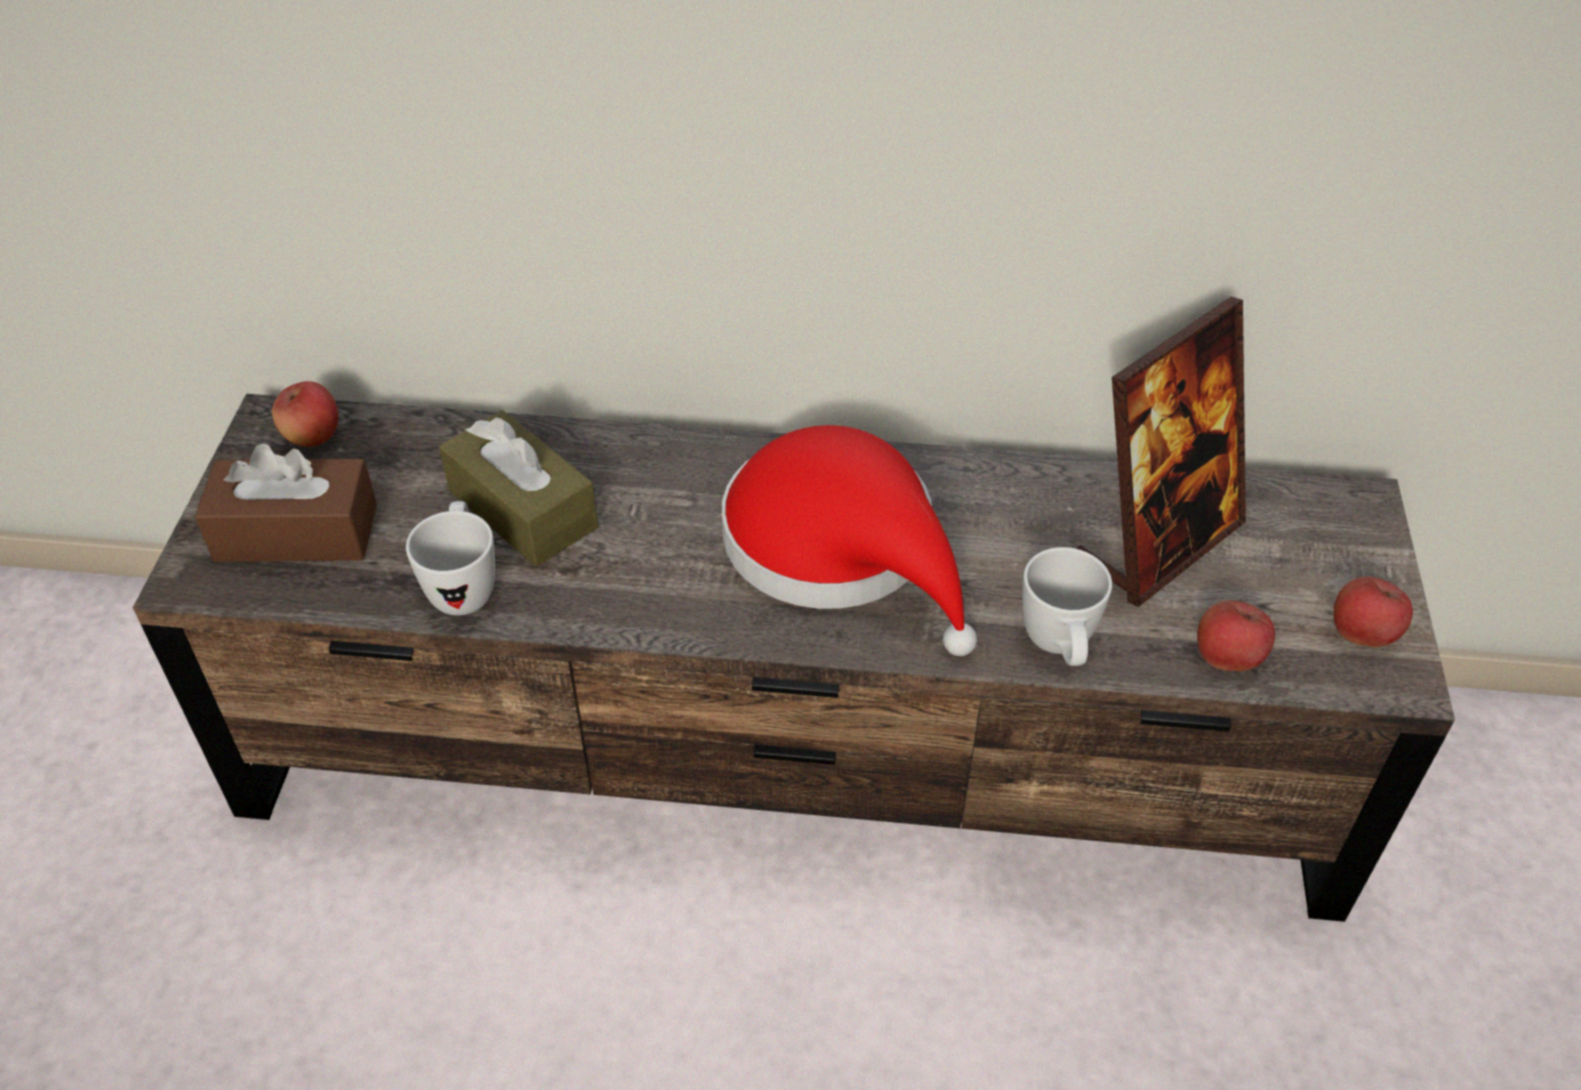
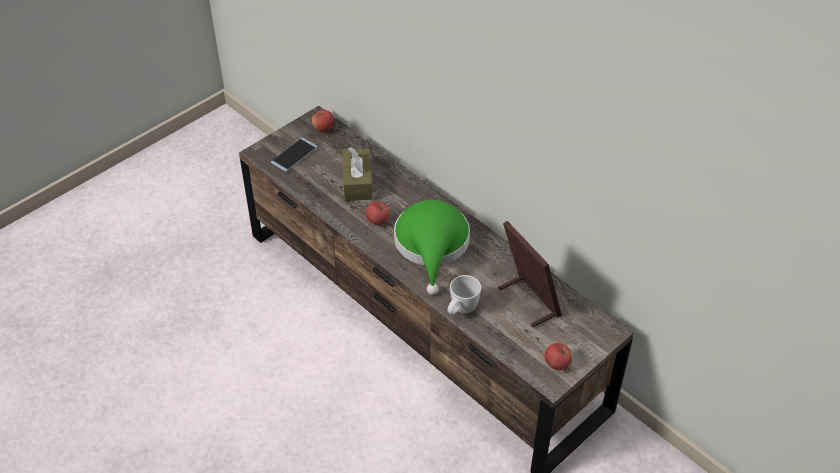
camera: 40 degrees right, 0 degrees up
(296, 533) = (294, 155): brown tissue box -> phone
(464, 586) = (321, 195): white mug -> none
(841, 548) = (432, 245): red hat -> green hat
(1158, 542) = (528, 301): picture frame -> picture frame turned 120 degrees counterclockwise
(1227, 658) = (506, 344): apple -> apple (378, 221)

